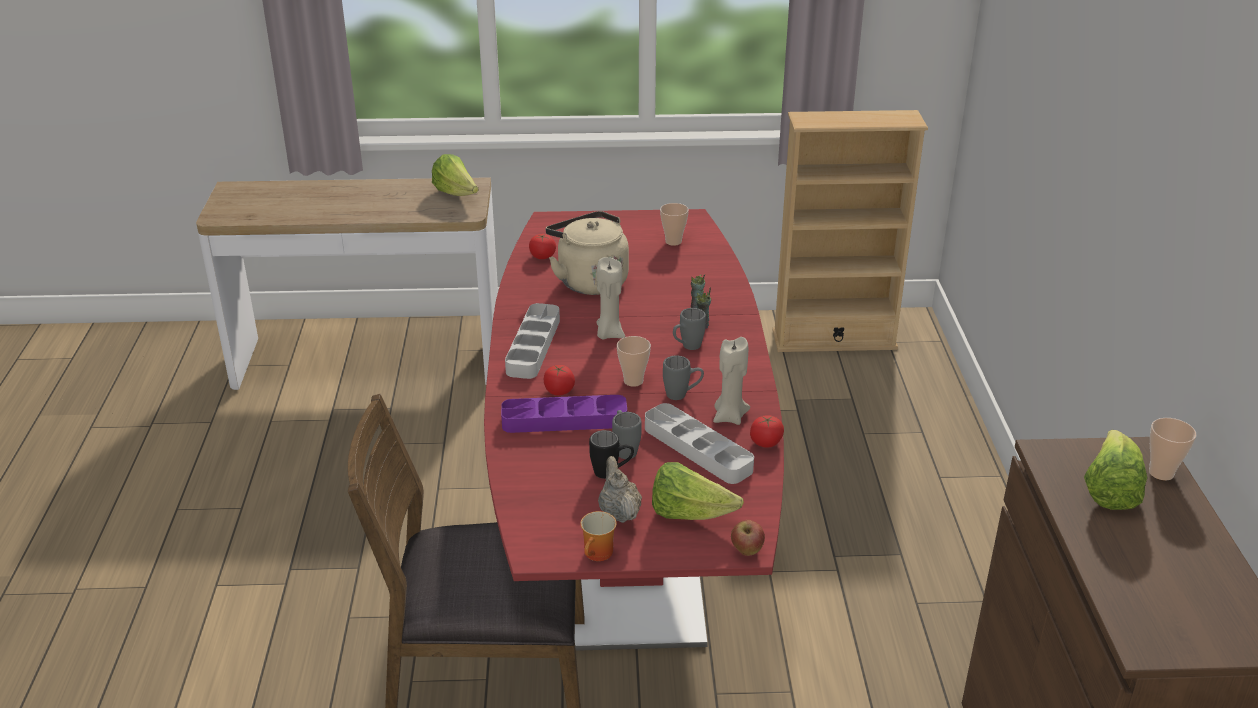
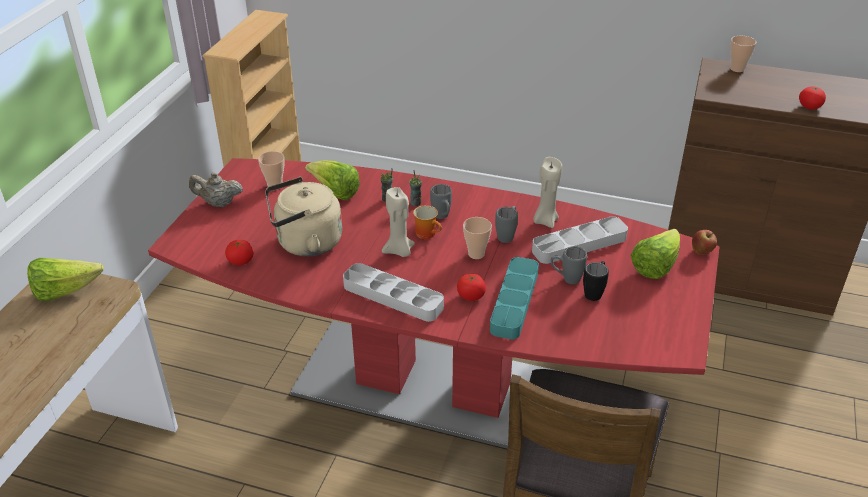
camera: 70 degrees left, 5 degrees up
(564, 420) = (514, 301): purple tray -> turquoise tray
(599, 554) = (692, 319): mug -> mug (428, 233)
(619, 513) = (645, 299): beige teapot -> beige teapot (218, 203)
(766, 442) = (582, 213): tomato -> tomato (809, 106)
(1110, 490) = (751, 87): lettuce -> lettuce (335, 192)

